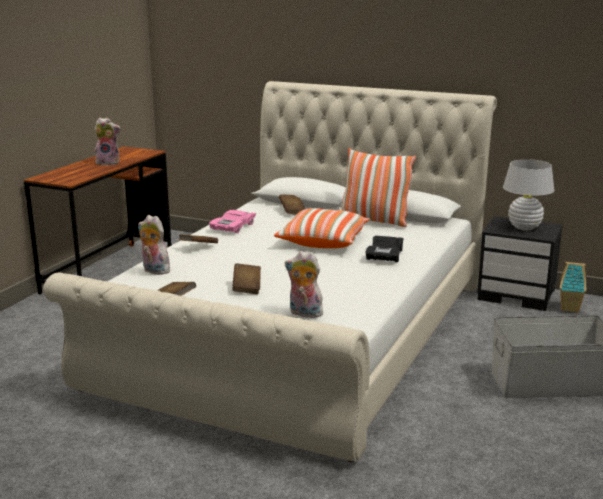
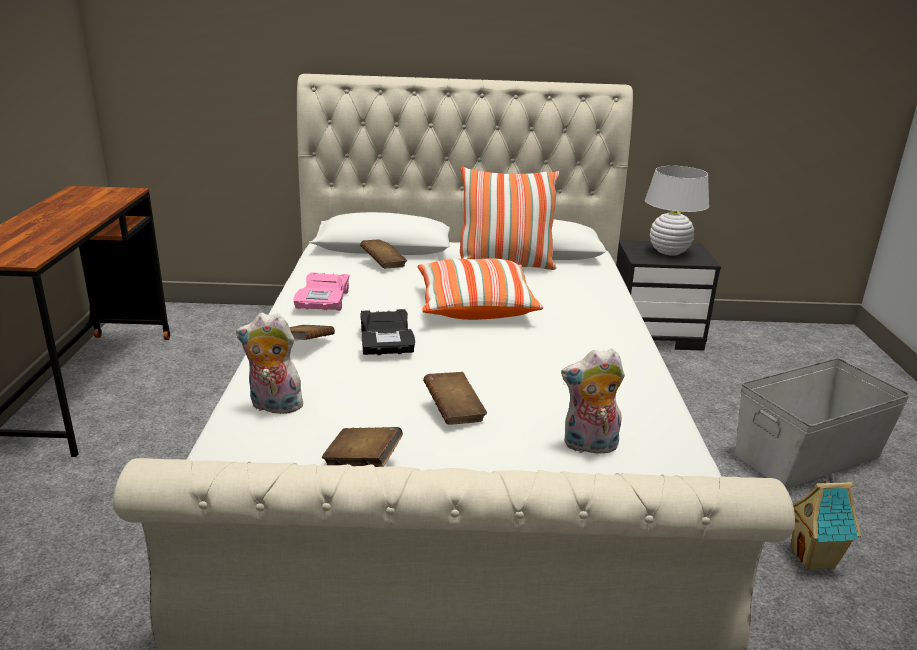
camera: 25 degrees left, 5 degrees up
(109, 163) = (70, 216): plush toy -> none
(385, 255) = (579, 317): black toy car -> black toy car (386, 342)
(570, 308) = (724, 342): toy house -> toy house (814, 559)

